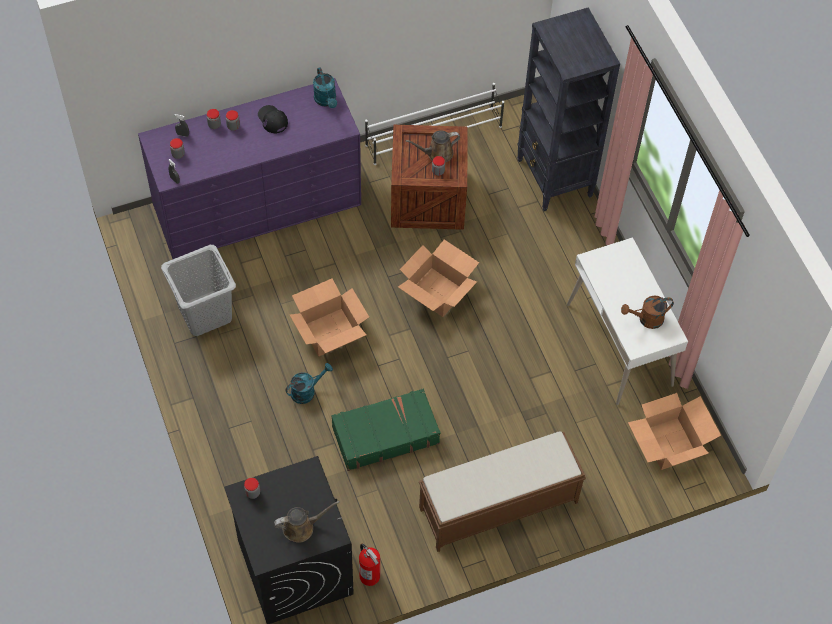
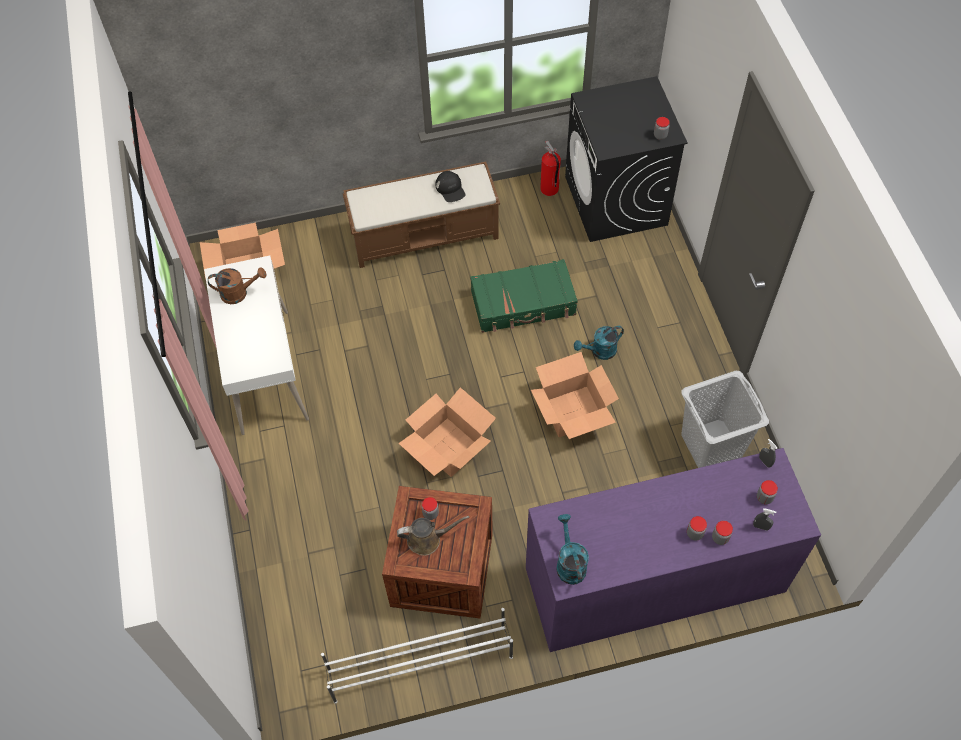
camera: 170 degrees left, 0 degrees up
(272, 120) = (642, 539): black cap -> black cap (450, 189)
(301, 527) = (615, 107): brown watering can -> none
(554, 179) = (279, 583): black bookcase -> none

